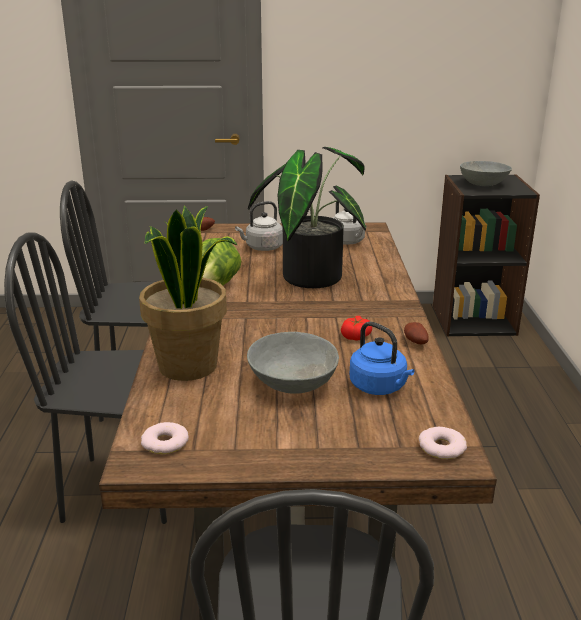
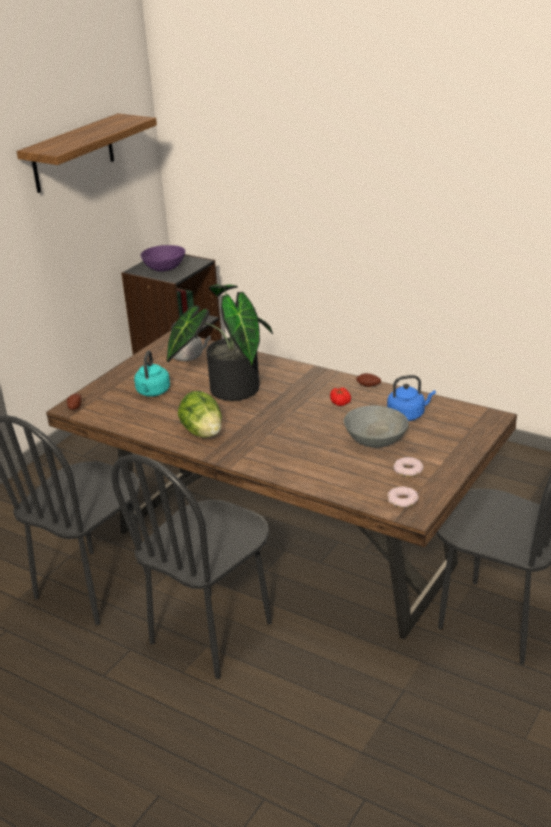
camera: 55 degrees left, 5 degrees up
(189, 366) = (317, 471): potted plant -> none
(262, 248) = (153, 392): grey kettle -> turquoise kettle
(417, 29) = (73, 153): none -> shelf
(441, 447) = (481, 418): donut -> donut (408, 470)
(484, 184) = (165, 268): grey bowl -> purple bowl

